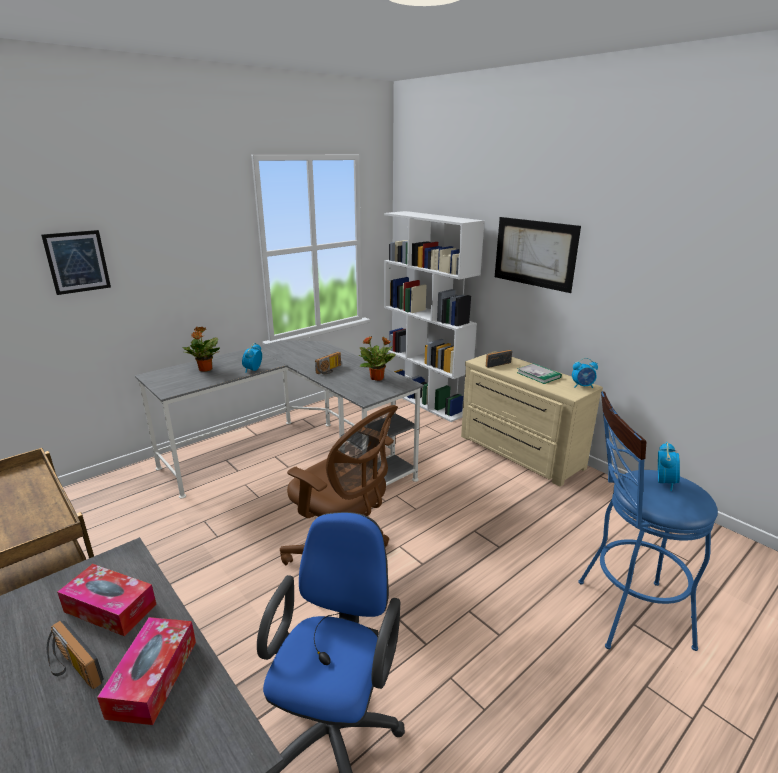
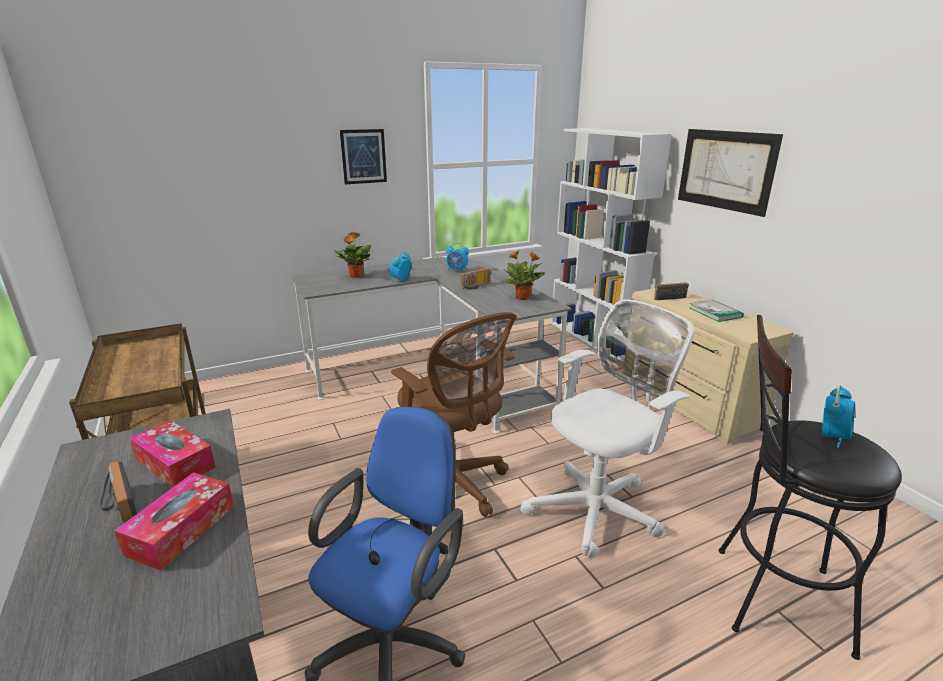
camera: 15 degrees right, 0 degrees up
(77, 262) = (247, 161): picture -> picture (363, 156)
(475, 563) = (598, 508): none -> white office chair
(582, 386) = (767, 328): alarm clock -> alarm clock (457, 271)
(623, 613) = (767, 596): blue stool -> black stool

